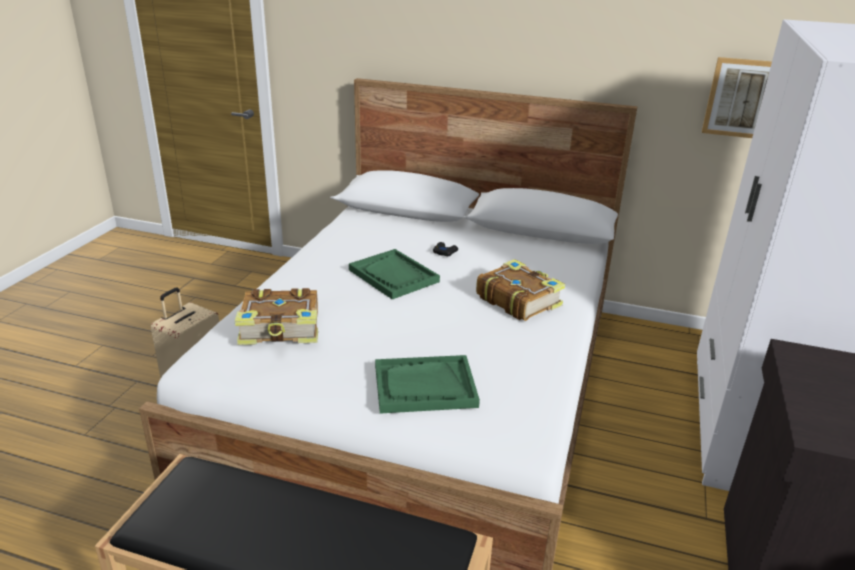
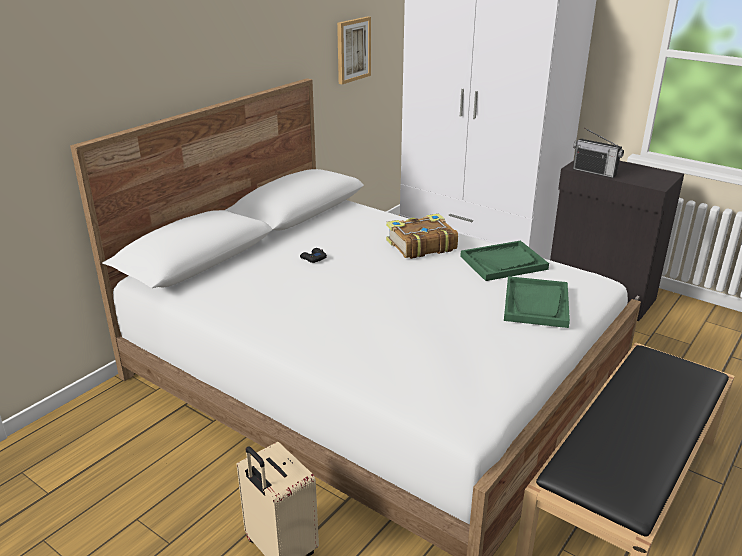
camera: 70 degrees left, 0 degrees up
(281, 328) = (433, 355): book -> none
(394, 276) = (350, 288): green tray -> green tray (503, 262)
(795, 369) = (594, 172): none -> radio

